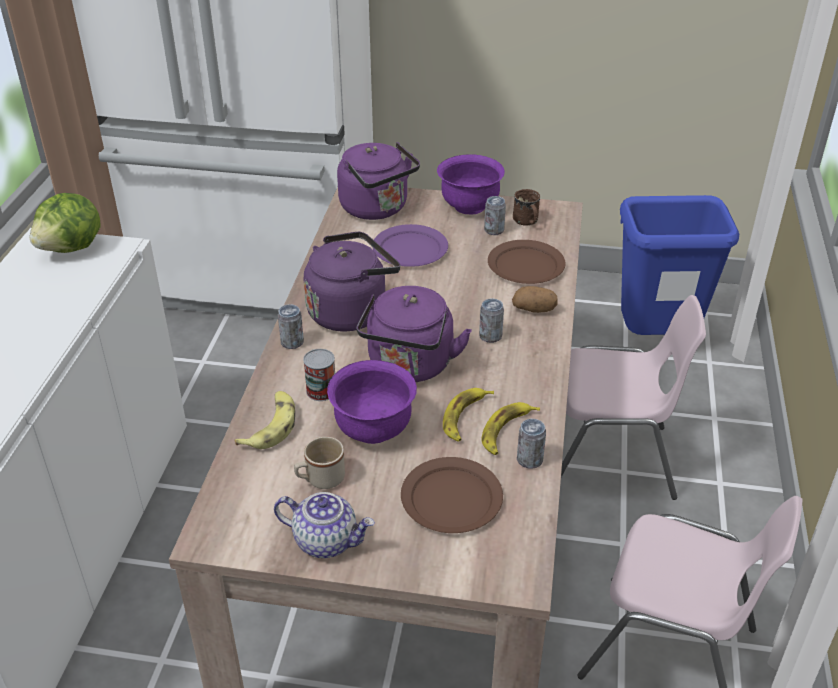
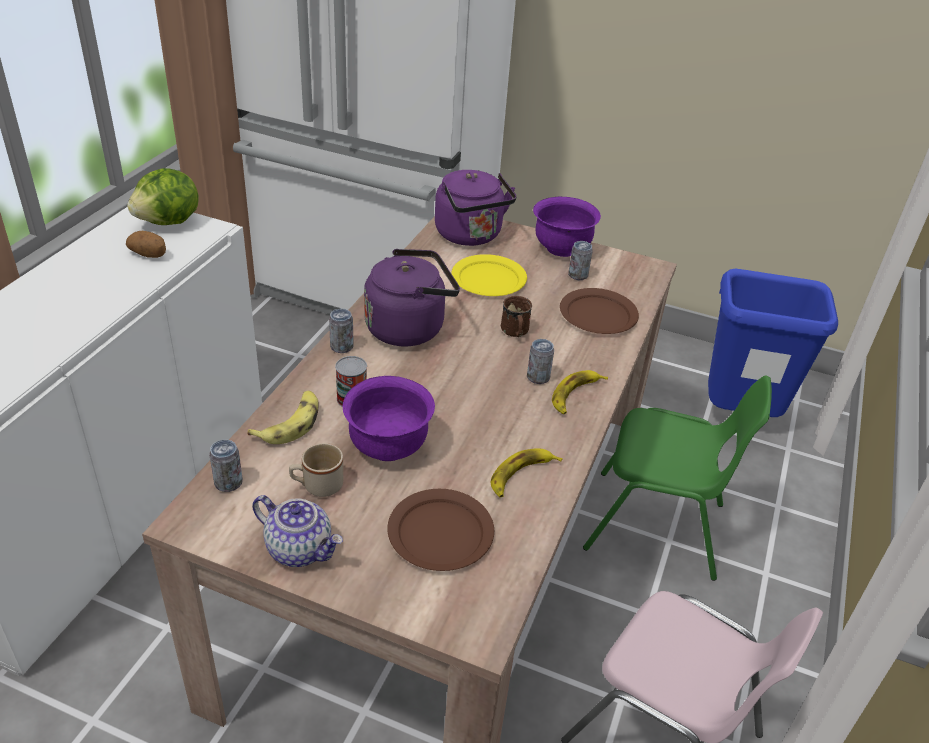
camera: 10 degrees right, 0 degrees up
(410, 367) = (447, 392): purple kettle -> none
(411, 249) = (489, 279): purple plate -> yellow plate
(465, 417) = (484, 453): banana -> banana (575, 395)
(526, 222) = (613, 273): brown mug -> brown mug (515, 333)
(529, 460) = (534, 510): can -> can (228, 483)
(534, 309) = (591, 359): potato -> potato (149, 254)
(609, 460) = (657, 526): pink chair -> green chair

